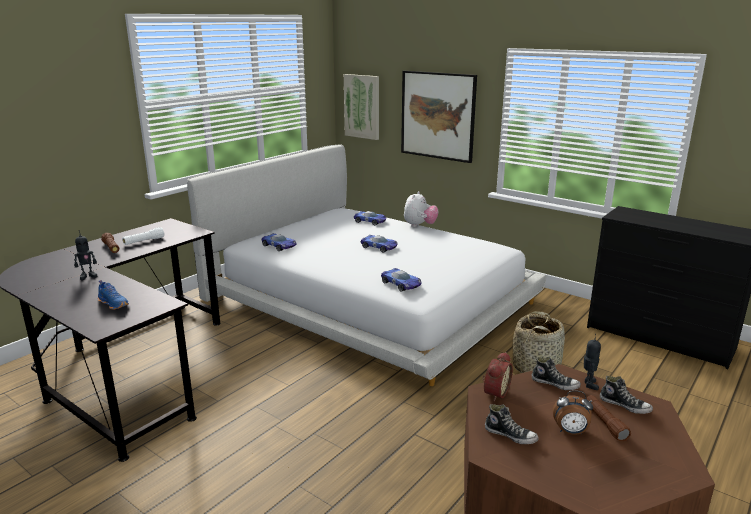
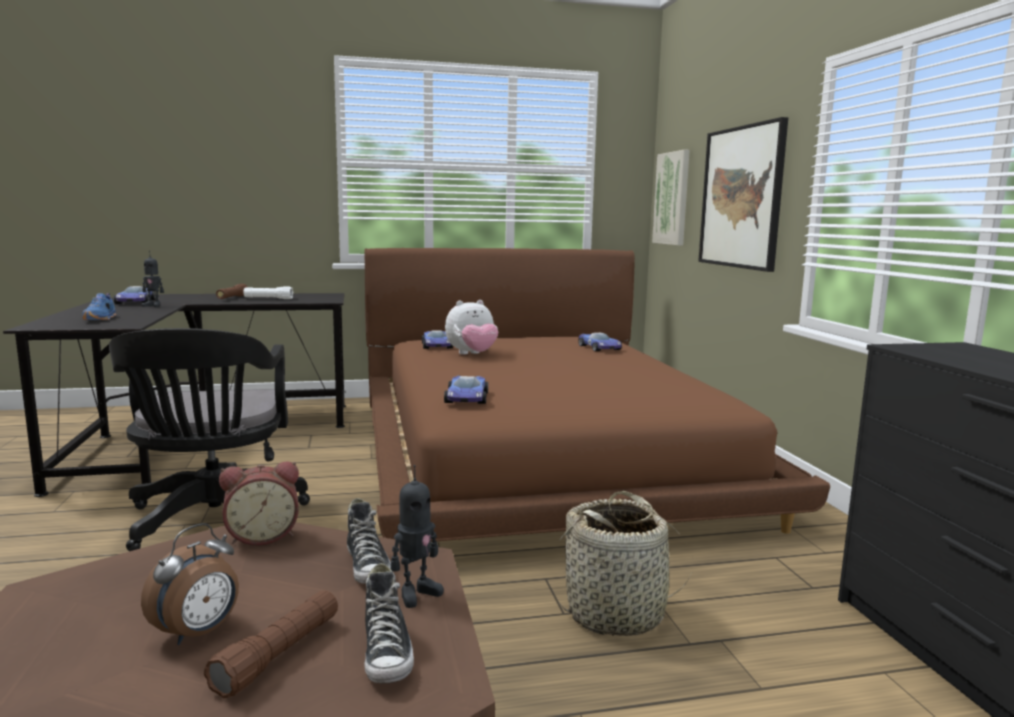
camera: 40 degrees right, 10 degrees down
(288, 416) = (213, 522): none -> black office chair
(369, 299) = (540, 453): white bed -> brown bed
(379, 247) = (541, 366): toy car -> toy car (135, 302)
(419, 226) = (659, 363): plush toy -> plush toy (472, 354)
(510, 435) = (127, 588): shoe -> none
(570, 432) = (198, 633): alarm clock -> alarm clock turned 105 degrees counterclockwise

